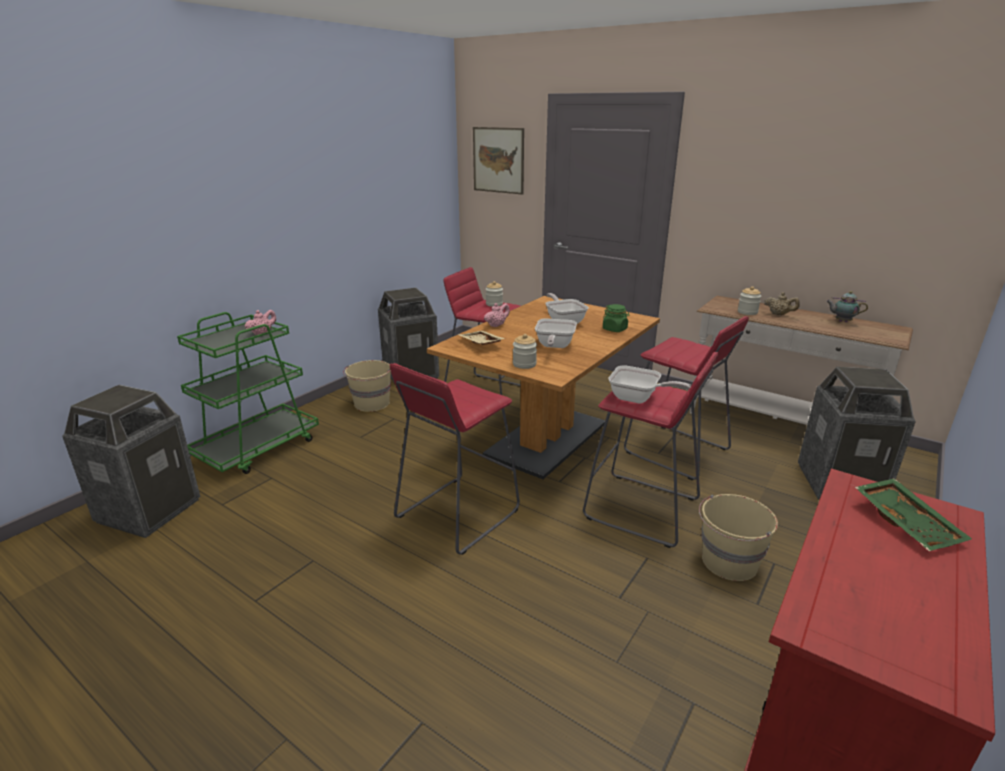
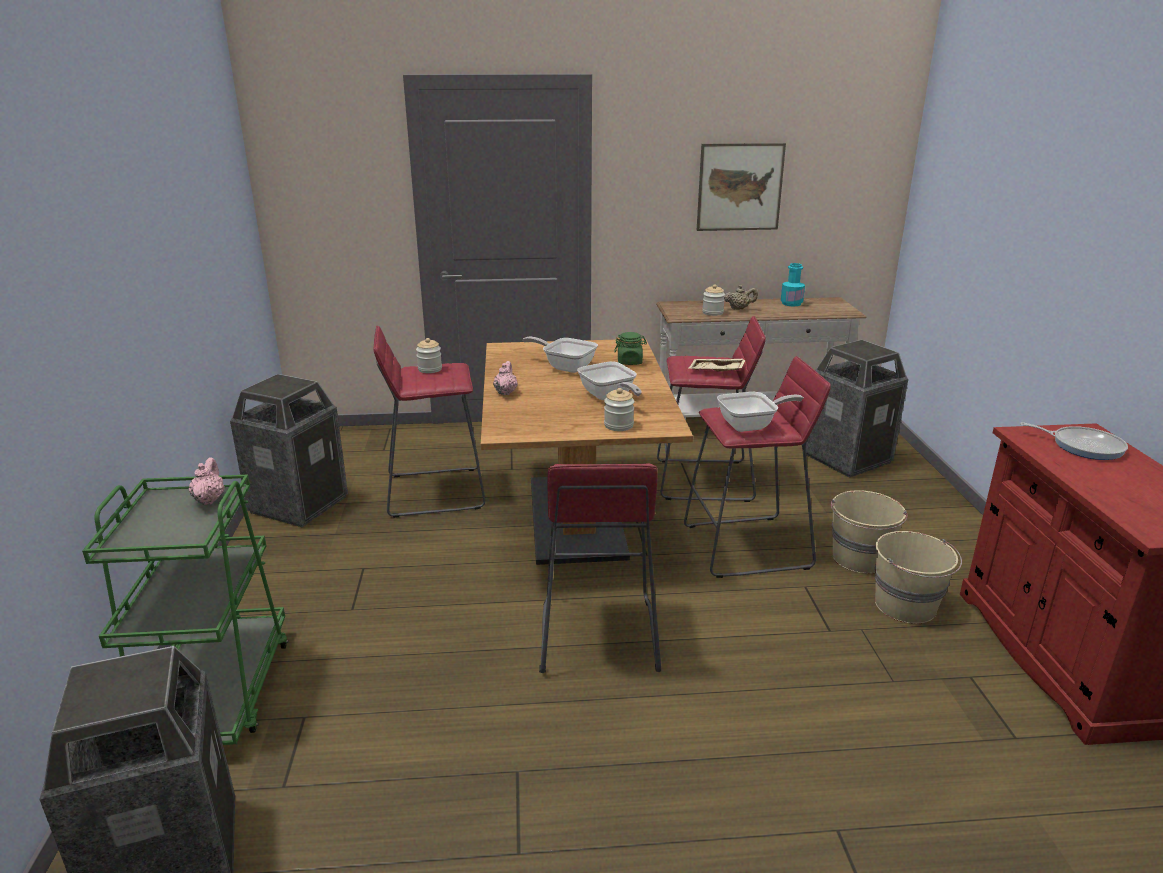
camera: 40 degrees left, 0 degrees up
(371, 404) = (302, 563): beige bucket -> beige bucket (906, 606)
(480, 343) = (530, 418): beige tray -> beige tray (716, 371)
(498, 160) = (328, 168): picture -> picture (740, 187)
(841, 321) = (791, 303): teapot -> turquoise bottle
(907, 522) = (1083, 446): green tray -> frying pan

